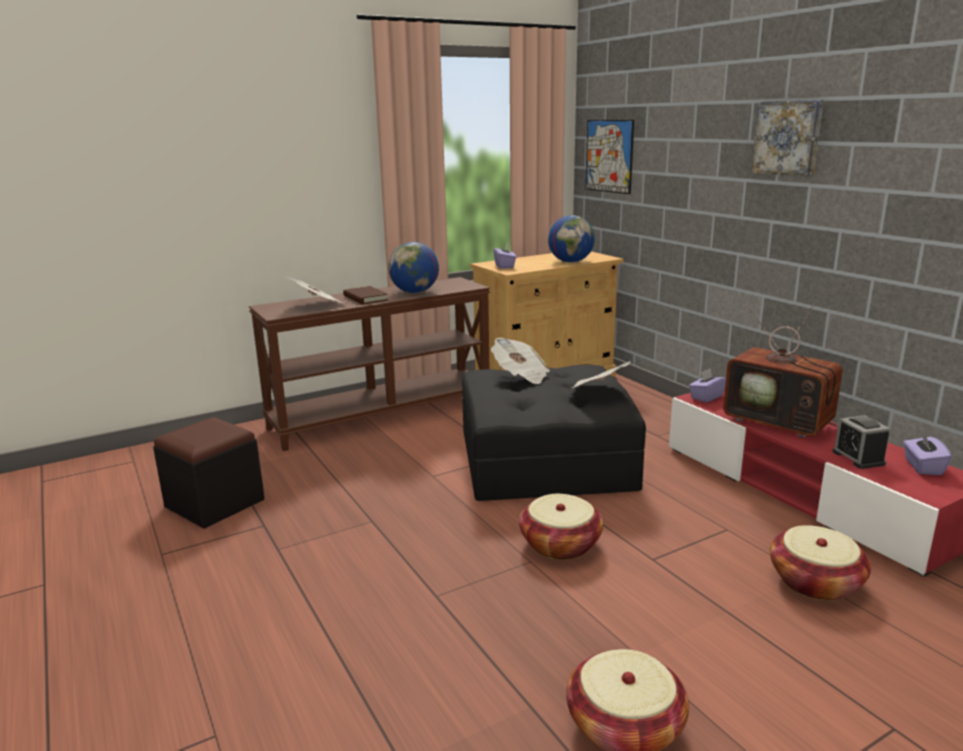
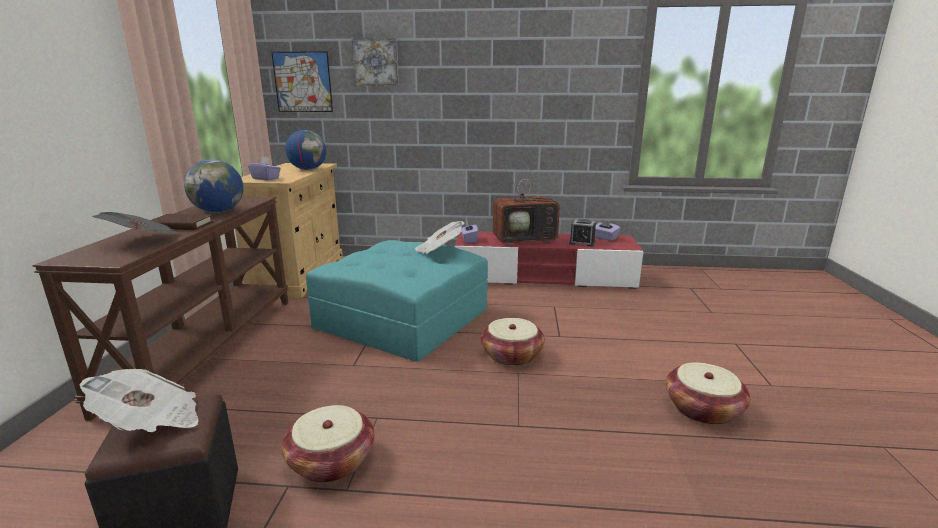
camera: 55 degrees left, 0 degrees up
(520, 375) = (370, 258): newspaper -> newspaper (151, 422)
(546, 458) = (403, 318): black ottoman -> turquoise ottoman
(788, 138) = (473, 63): picture -> picture (376, 62)
(815, 582) = (620, 309): basket -> basket (331, 461)

